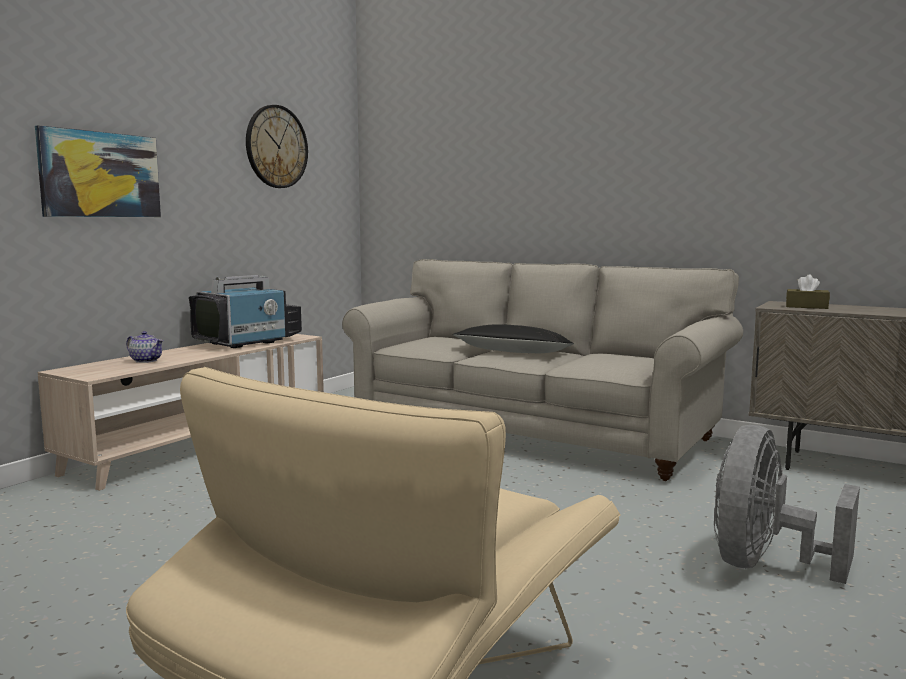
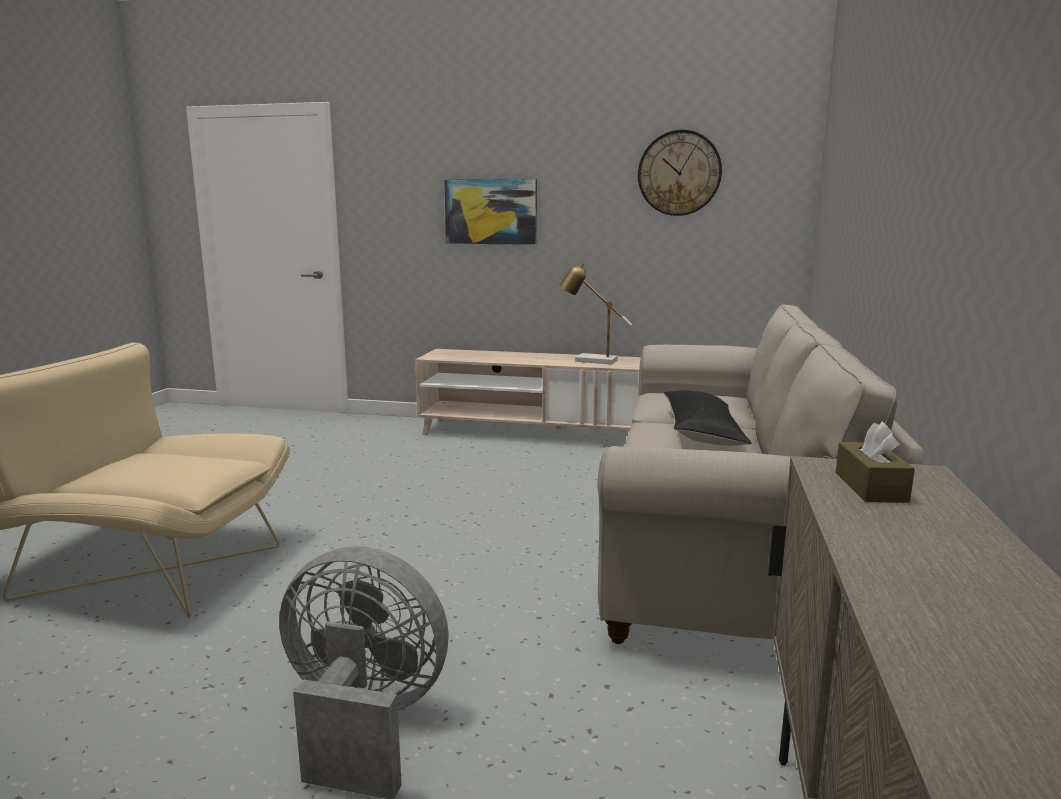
camera: 70 degrees right, 5 degrees up
(146, 360) = (489, 356): teapot -> none
(249, 342) = (590, 360): television -> table lamp

